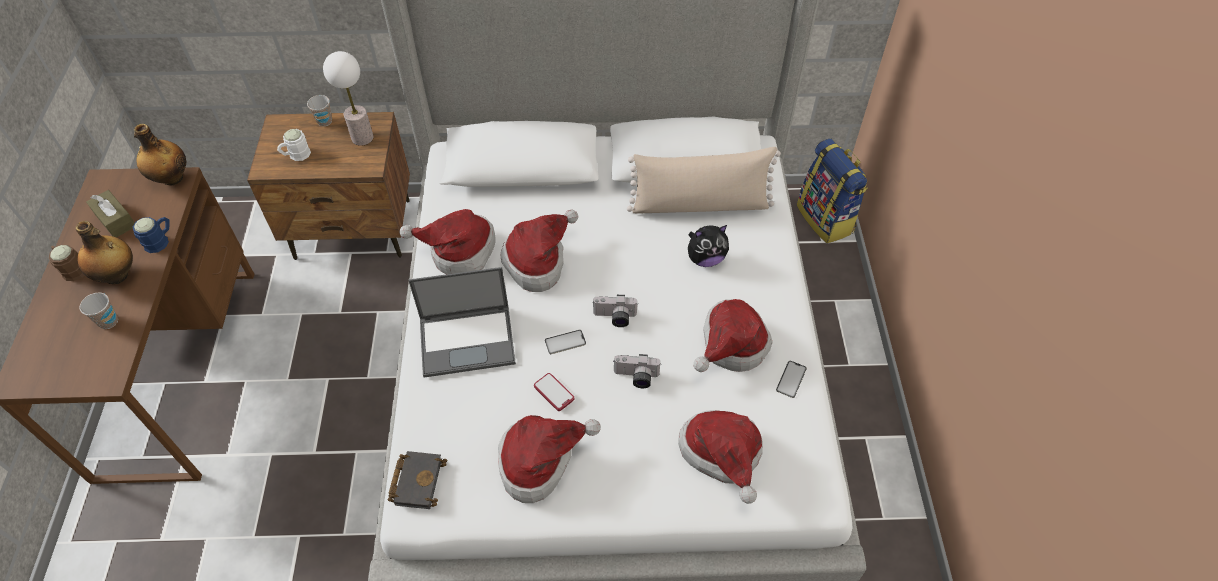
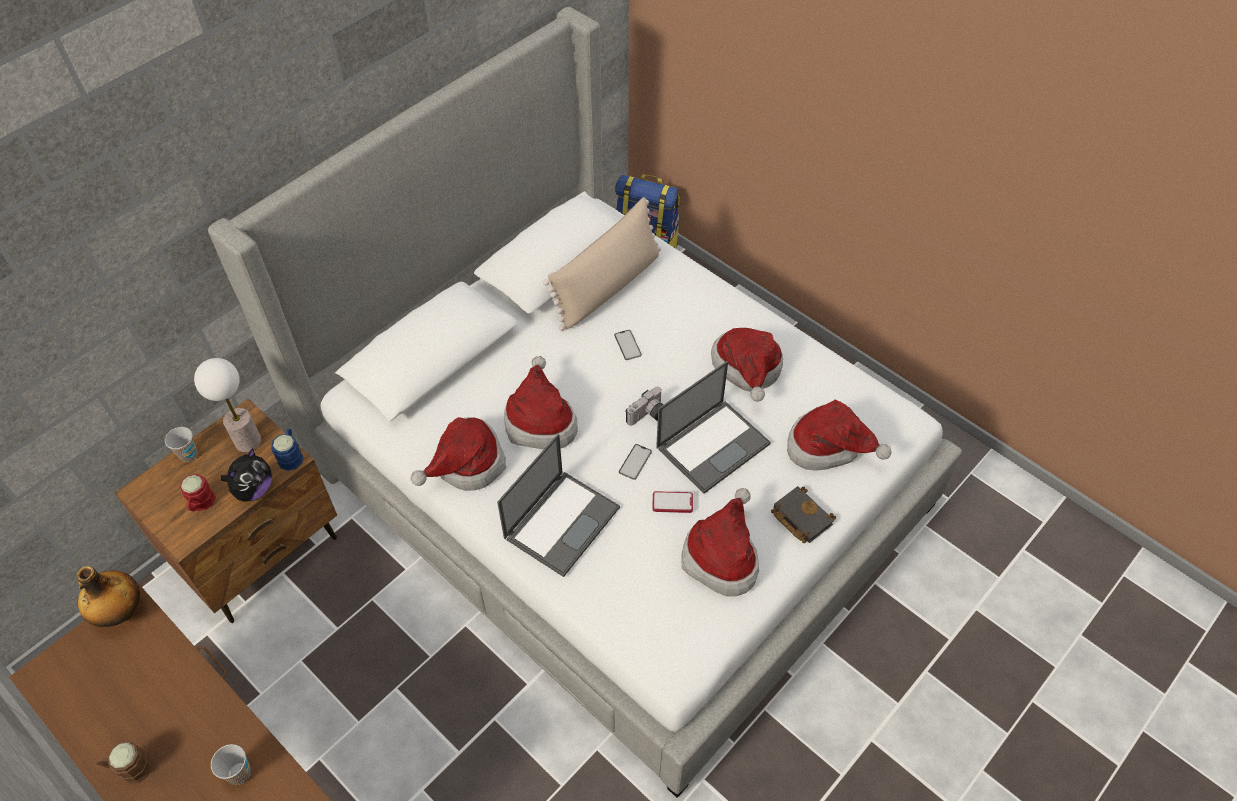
camera: 45 degrees left, 0 degrees up
(115, 220) = (113, 692): brown tissue box -> none
(117, 276) = (190, 732): bottle -> none
(160, 241) = (191, 669): blue mug -> blue mug (291, 455)
(296, 155) = (200, 504): white mug -> red mug
(416, 480) = (653, 649): black book -> black book (799, 517)
(636, 378) = (713, 444): camera -> laptop
(705, 258) = (658, 323): plush toy -> plush toy (254, 489)
(791, 379) = (809, 361): phone -> phone (627, 345)

